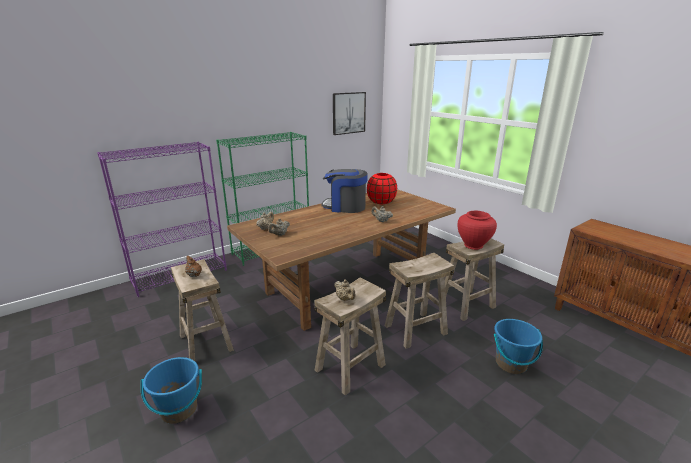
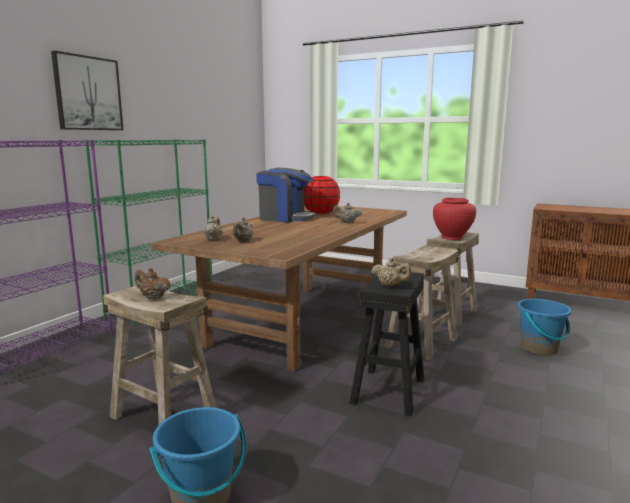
camera: 25 degrees left, 10 degrees down
(345, 207) = (285, 218): coffee machine -> coffee machine turned 150 degrees counterclockwise
(348, 113) = (232, 124): picture -> picture (88, 93)
(350, 368) = (389, 390): beige stool -> black stool

